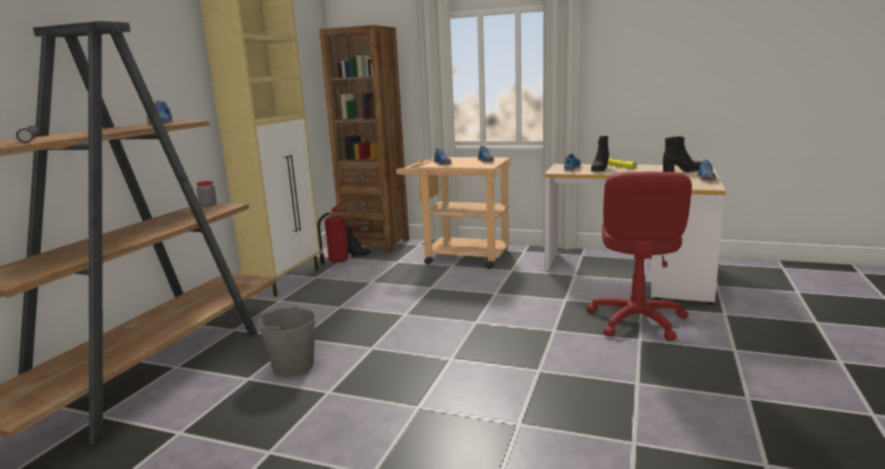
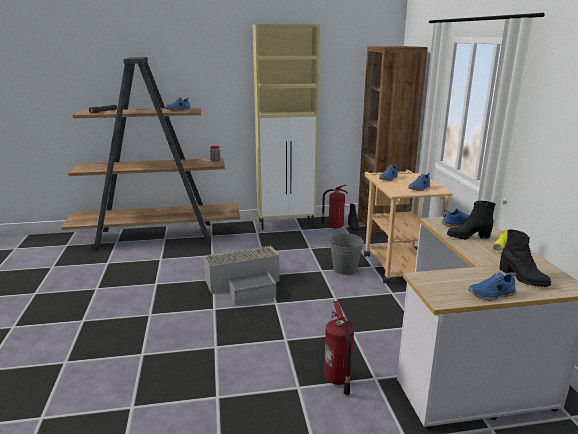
camera: 60 degrees right, 5 degrees up
(293, 365) = (179, 264): grey bucket -> grey bucket (345, 268)
(413, 330) = (246, 284): none -> grey storage box
(636, 320) = (338, 379): red office chair -> fire extinguisher

